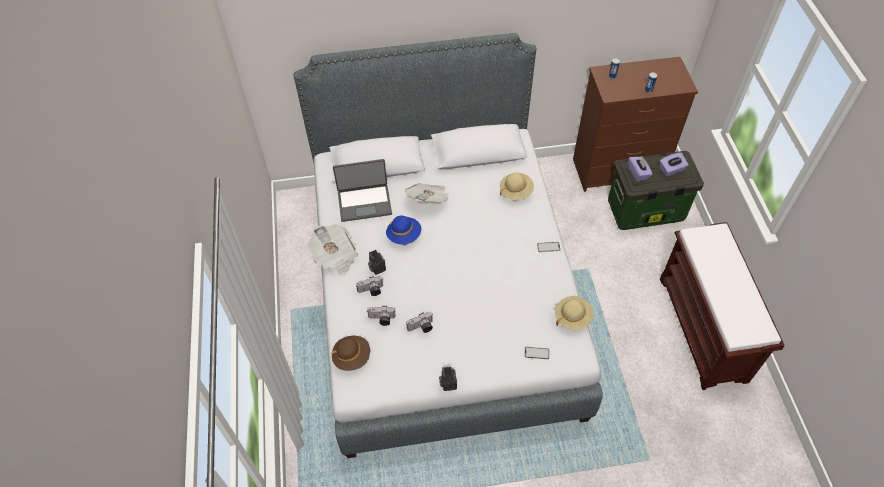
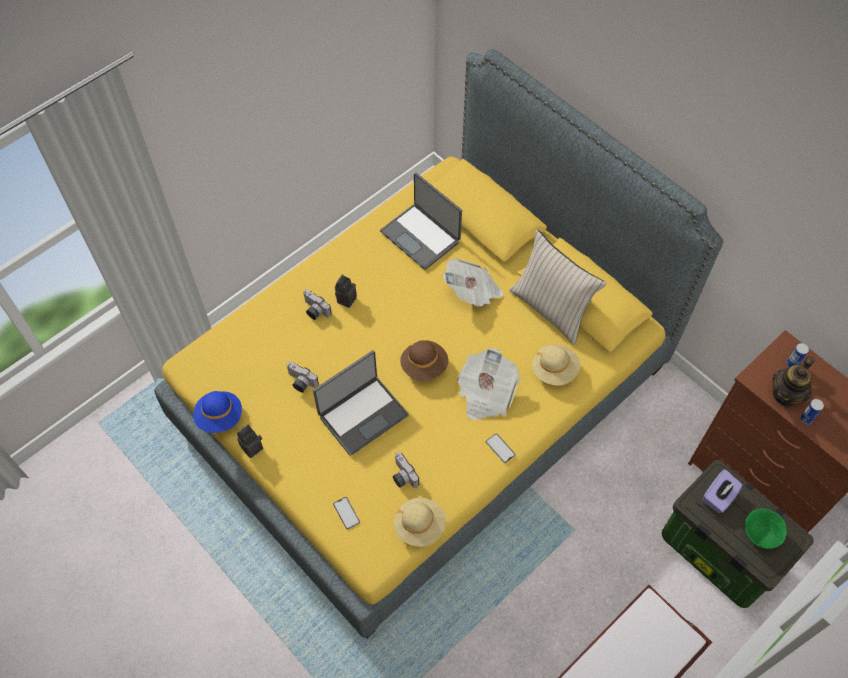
camera: 55 degrees right, 5 degrees up
(335, 257) = (333, 254): newspaper -> newspaper (485, 394)
(352, 357) = (227, 342): brown hat -> brown hat (424, 366)
(381, 319) = (286, 340): camera -> camera (402, 476)
(404, 235) = (406, 298): blue hat -> blue hat (220, 417)
(442, 294) = (423, 395): grey bed -> yellow bed
(472, 306) = (362, 415): none -> laptop
(473, 169) = (551, 309): none -> beige pillow
(629, 89) = (786, 394): none -> teapot
(671, 170) = (760, 535): purple tissue box -> green bowl

